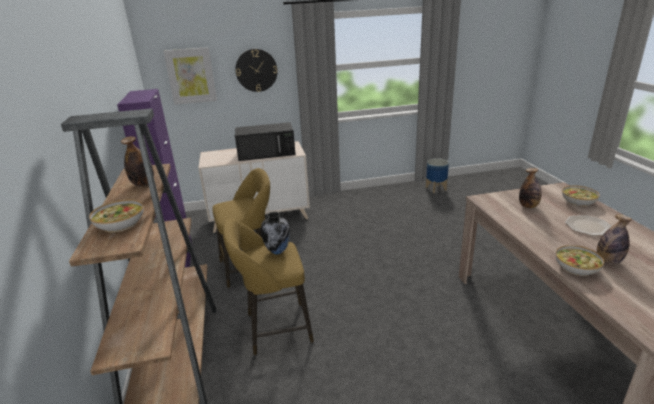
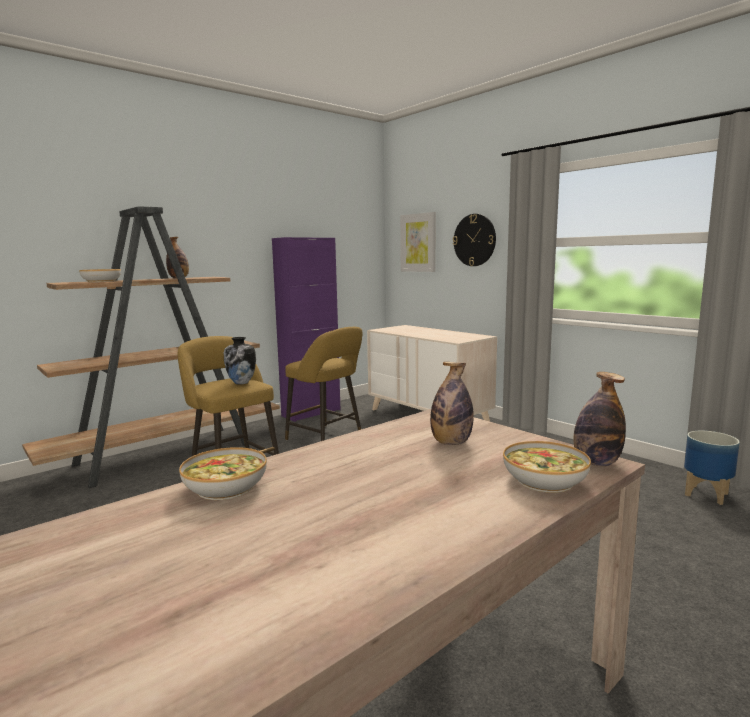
camera: 60 degrees right, 15 degrees down
(267, 153) = (439, 335): black microwave -> none
(589, 226) = (415, 493): plate -> none
(608, 261) = (265, 513): bottle -> bottle (596, 462)

